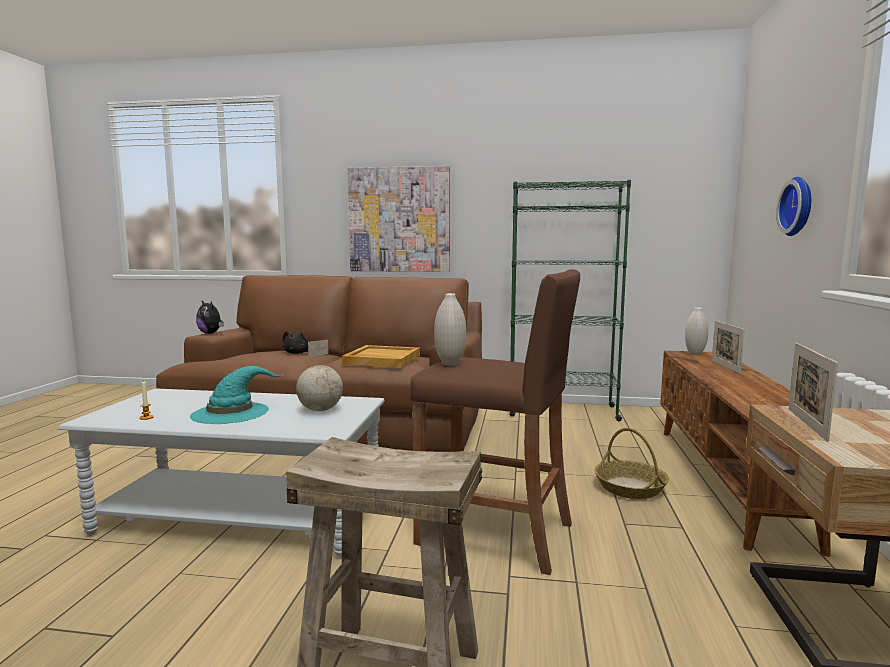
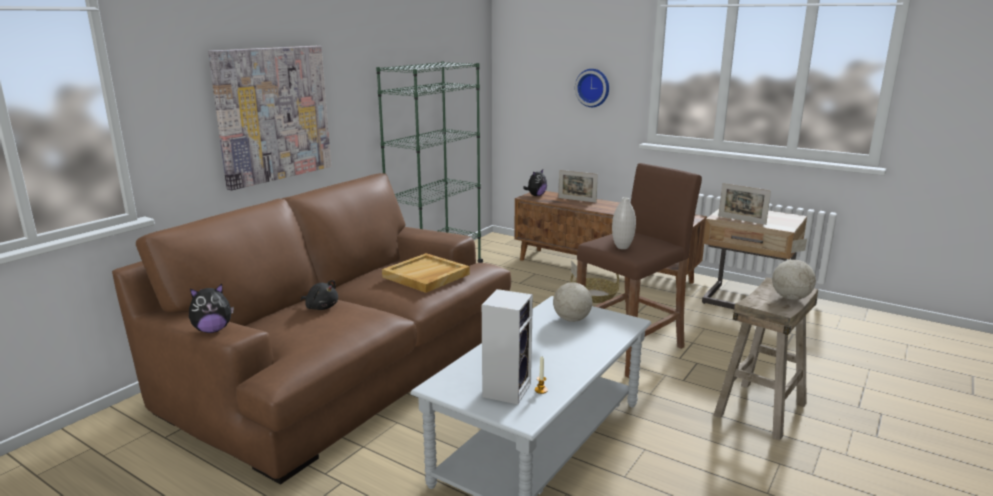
camera: 65 degrees left, 10 degrees up
(150, 408) = (506, 389): none -> speaker
(231, 412) = (552, 352): turquoise hat -> none
(394, 472) = (790, 298): none -> globe
(695, 354) = (536, 195): white vase -> plush toy

